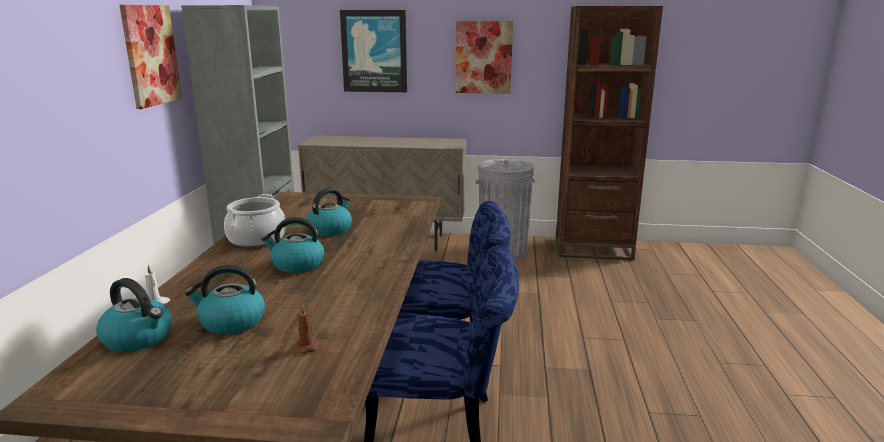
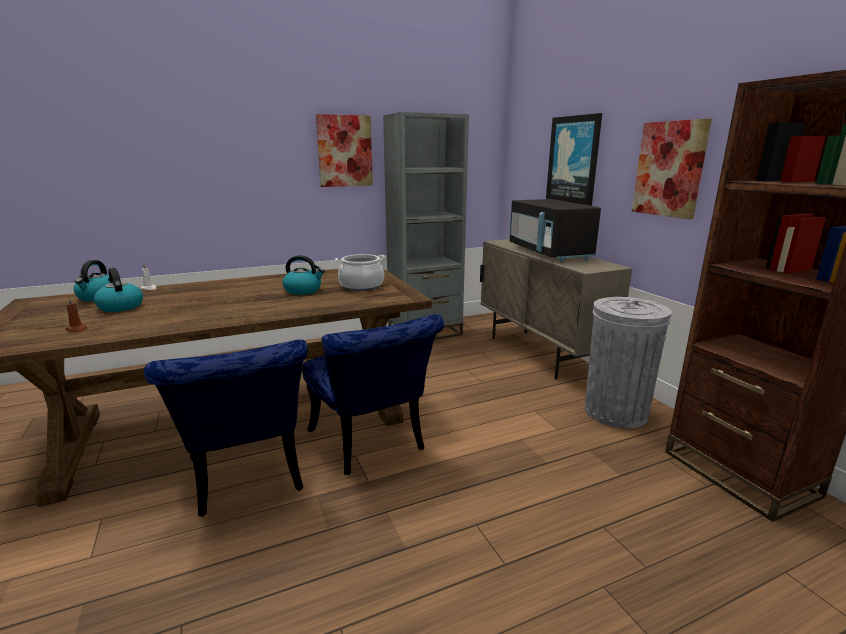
camera: 60 degrees right, 0 degrees up
(257, 239) = (268, 281): cooking pot -> cooking pot (361, 286)
(297, 265) = (223, 298): kettle -> none
(386, 141) = (549, 253): none -> black microwave

